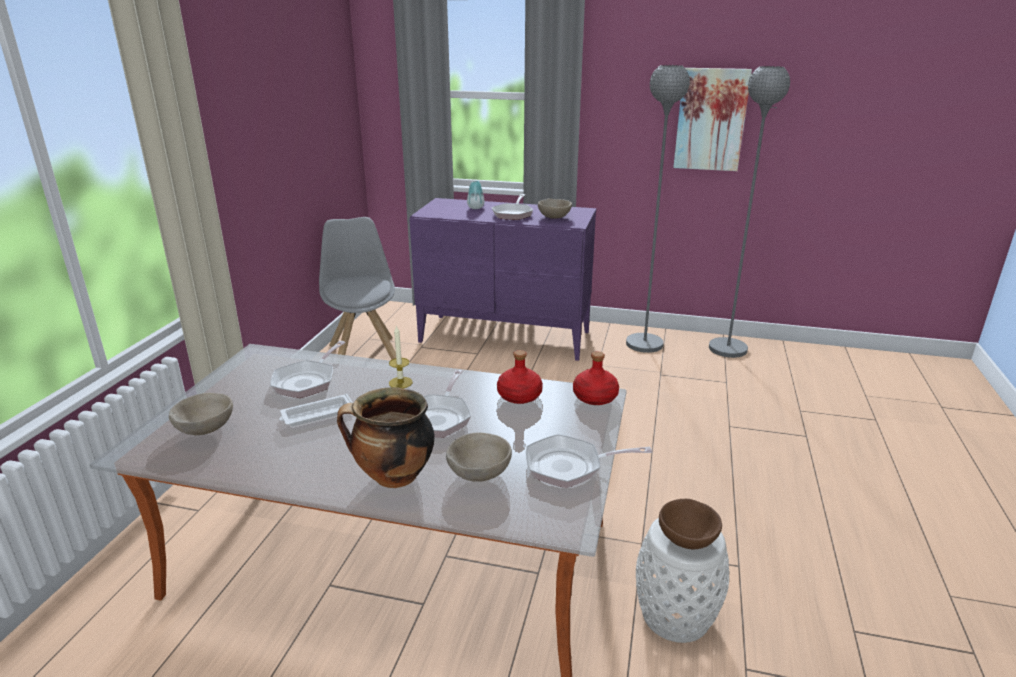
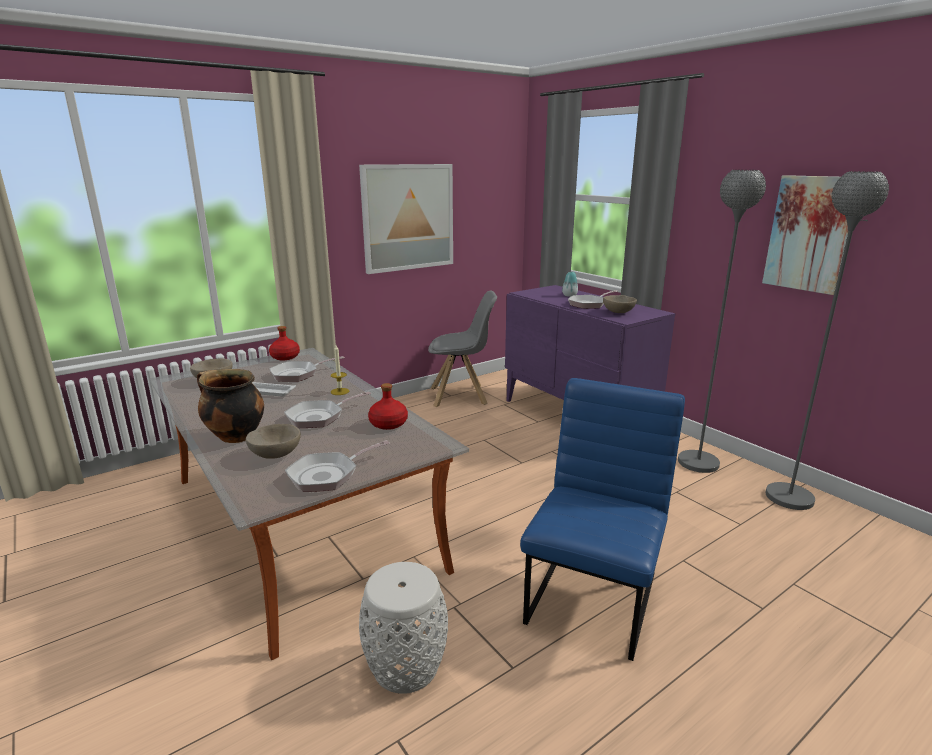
camera: 40 degrees right, 5 degrees down
(270, 140) = (408, 217): none -> picture
(363, 352) = (461, 395): grey chair -> grey chair turned 60 degrees clockwise
(569, 466) = (328, 475): frying pan -> frying pan turned 75 degrees counterclockwise
(595, 397) = (434, 444): red bottle -> red bottle (285, 357)
(687, 539) = (397, 586): brown bowl -> none
(714, 482) = (594, 595): none -> blue chair

